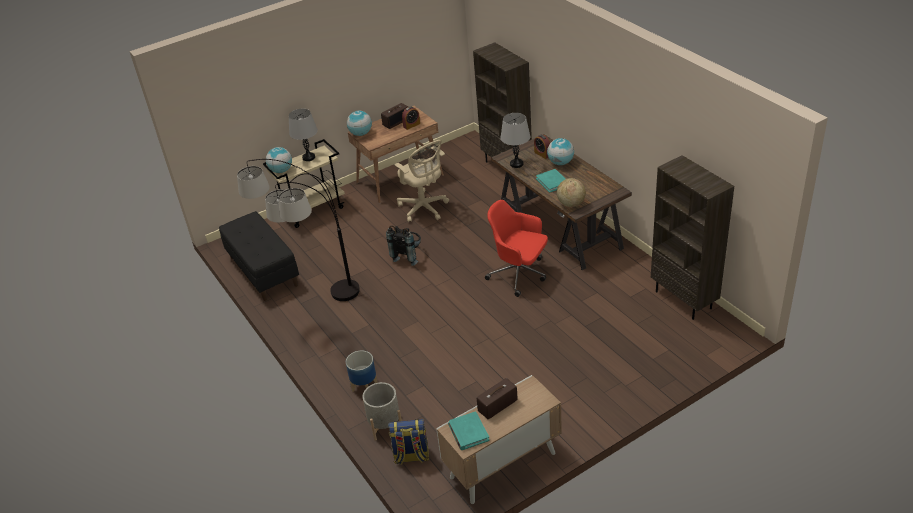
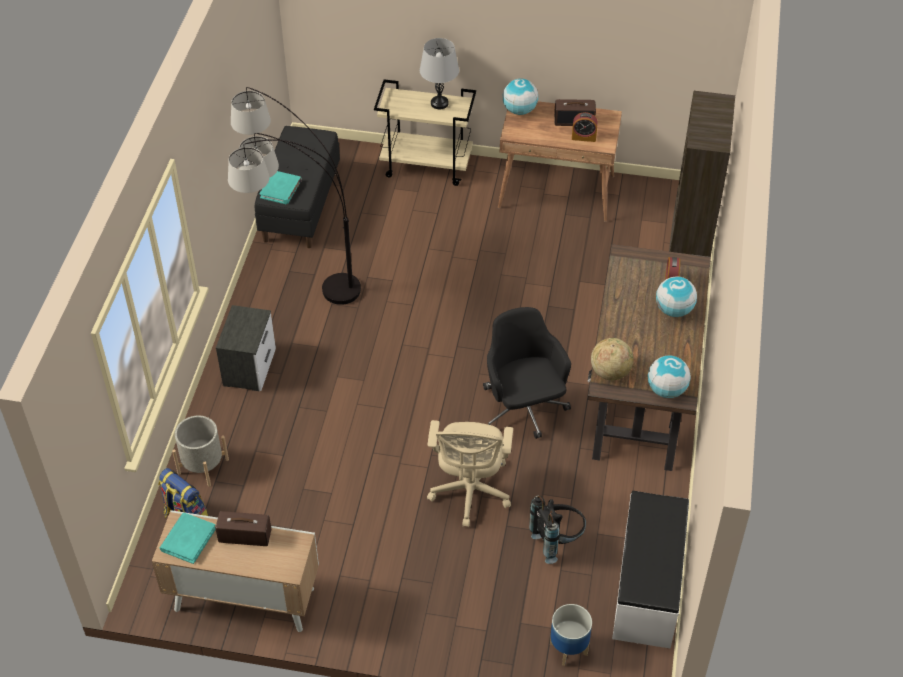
camera: 40 degrees right, 10 degrees up
(281, 170) = (395, 101): globe -> globe (666, 390)
(343, 360) = (250, 367): none -> nightstand
(364, 386) = (234, 410): planter -> planter (568, 648)
(408, 256) = (446, 296): black backpack -> black backpack (557, 540)
(424, 209) = (533, 250): beige office chair -> beige office chair (470, 493)
(516, 164) = (625, 274): grey table lamp -> none
(519, 274) = (523, 409): red office chair -> black office chair
(552, 182) = (630, 328): turquoise book -> turquoise book (281, 189)
(684, 300) = (648, 587): brown bookcase -> white bench

